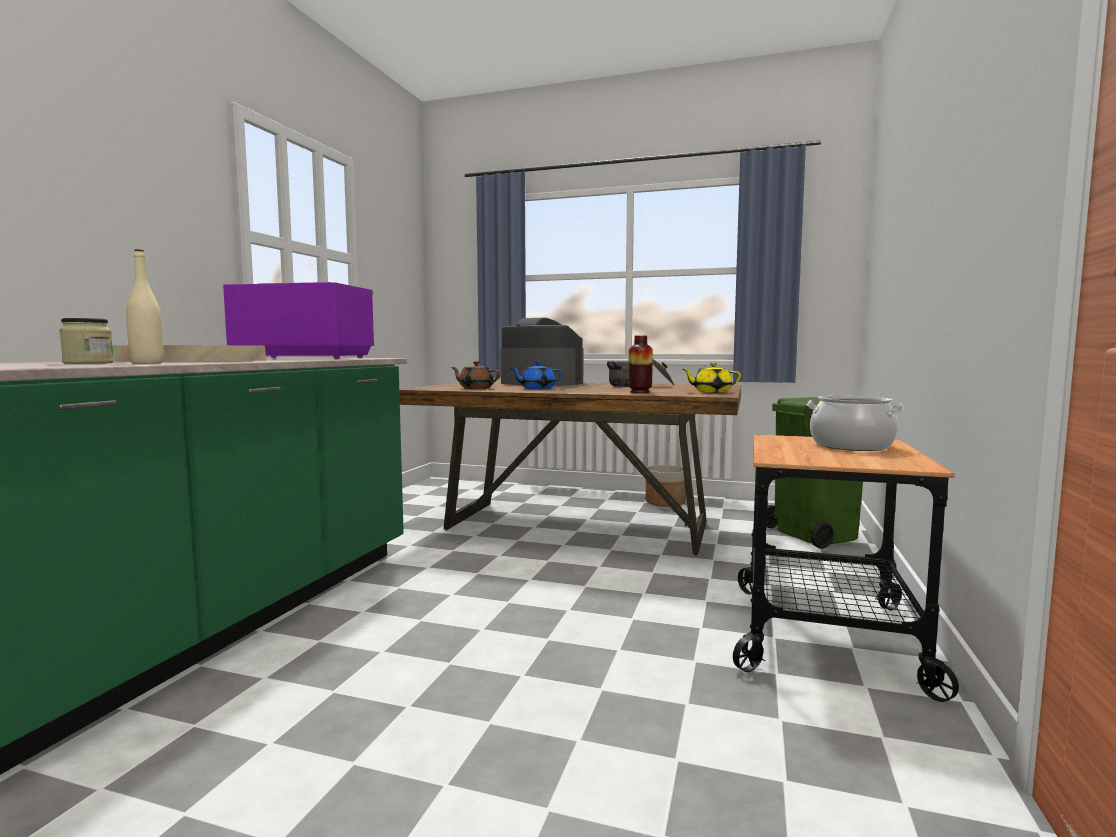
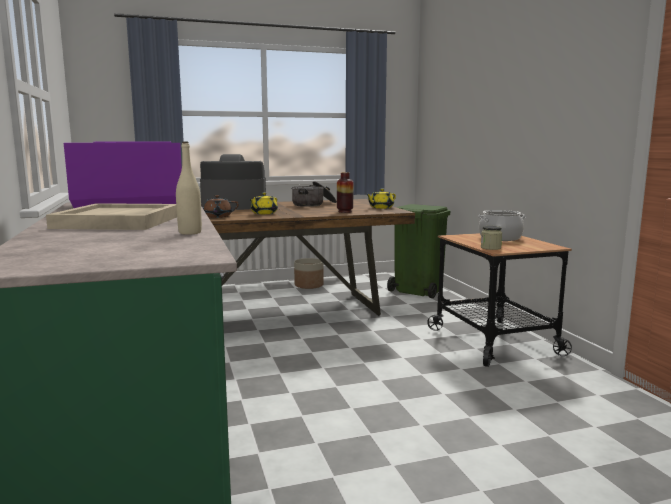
camera: 35 degrees left, 5 degrees up
(88, 363) = (138, 237): jar -> jar (490, 248)
(537, 389) = (263, 213): blue teapot -> yellow teapot

